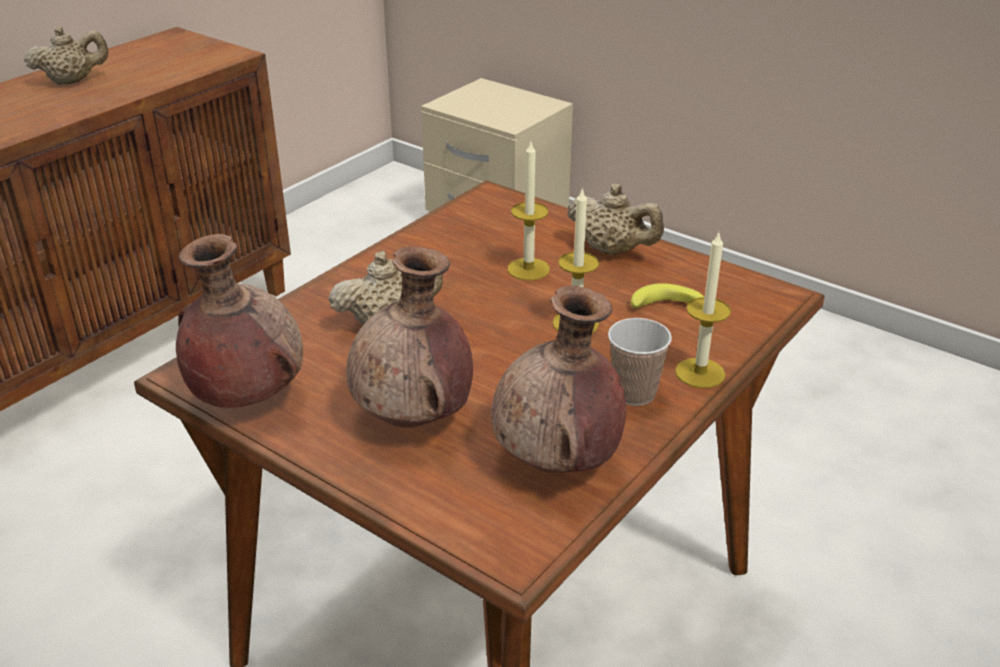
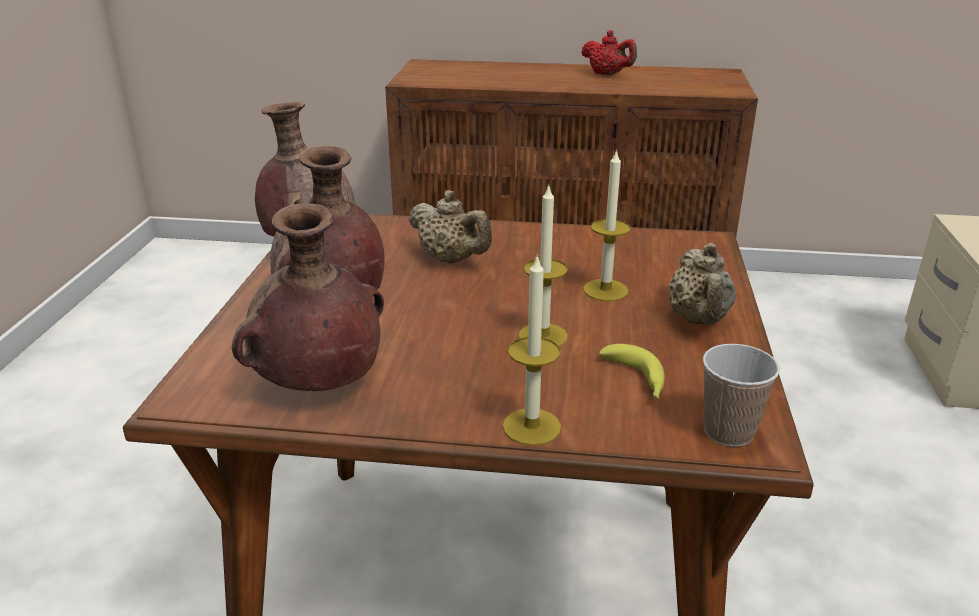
camera: 60 degrees right, 5 degrees down
(73, 81) = (607, 75): beige teapot -> red teapot
(634, 393) = (458, 397): cup -> cup (728, 432)

